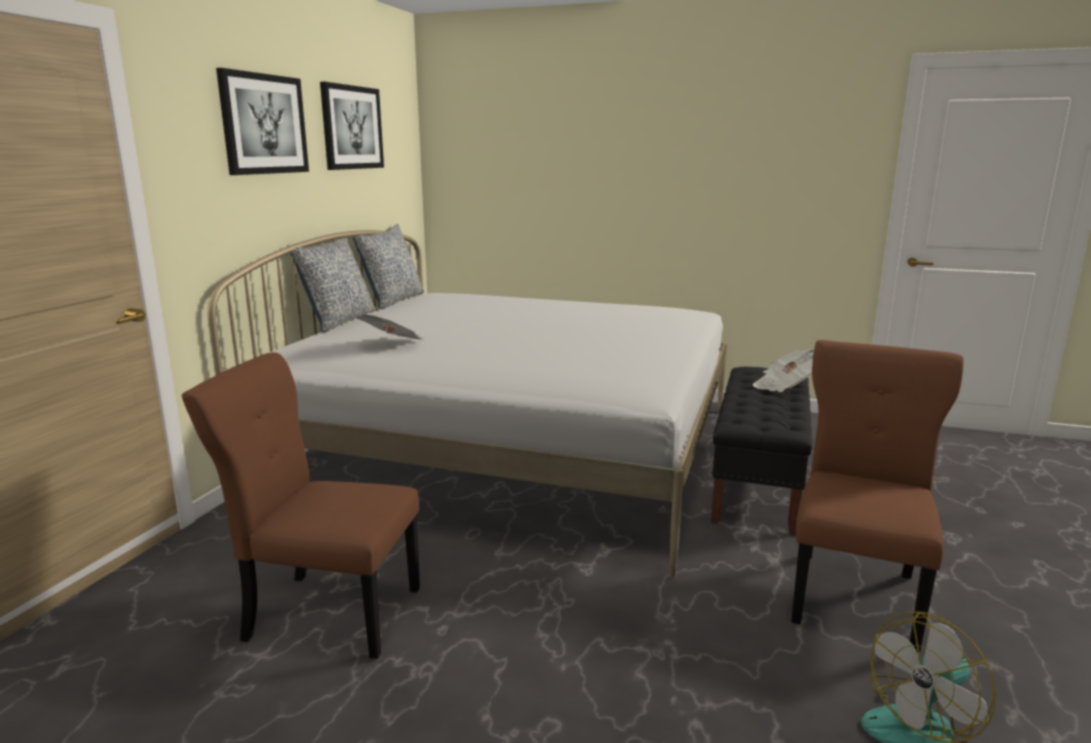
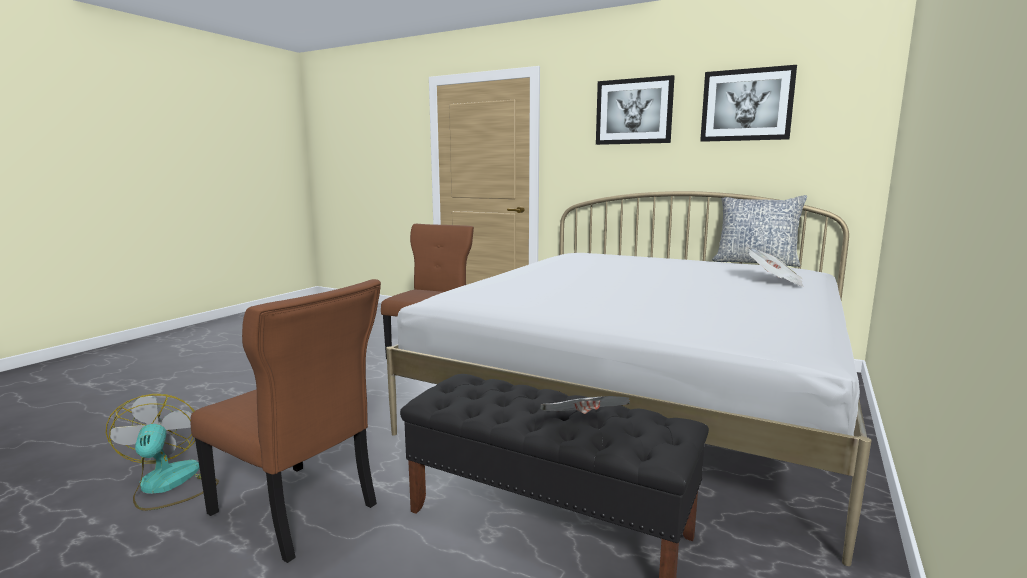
camera: 100 degrees right, 5 degrees down
(339, 321) = (666, 256): pillow -> none
(392, 345) = (582, 261): newspaper -> newspaper (774, 282)

